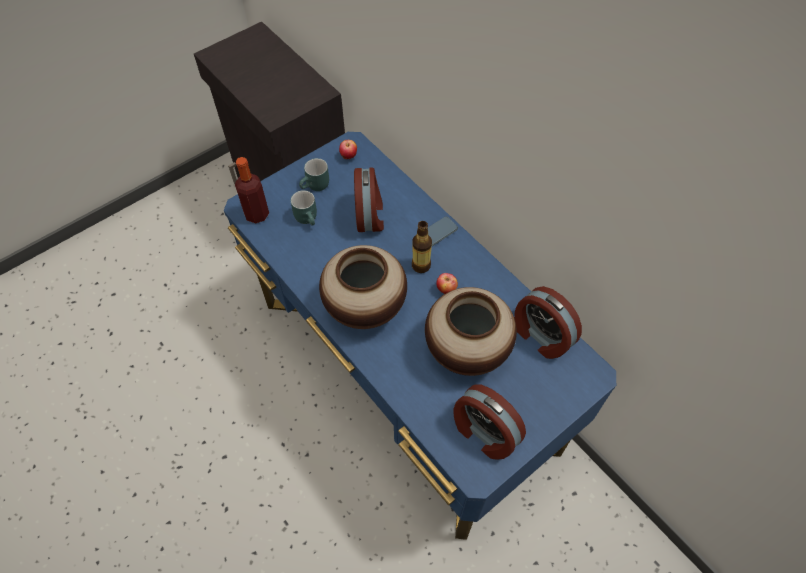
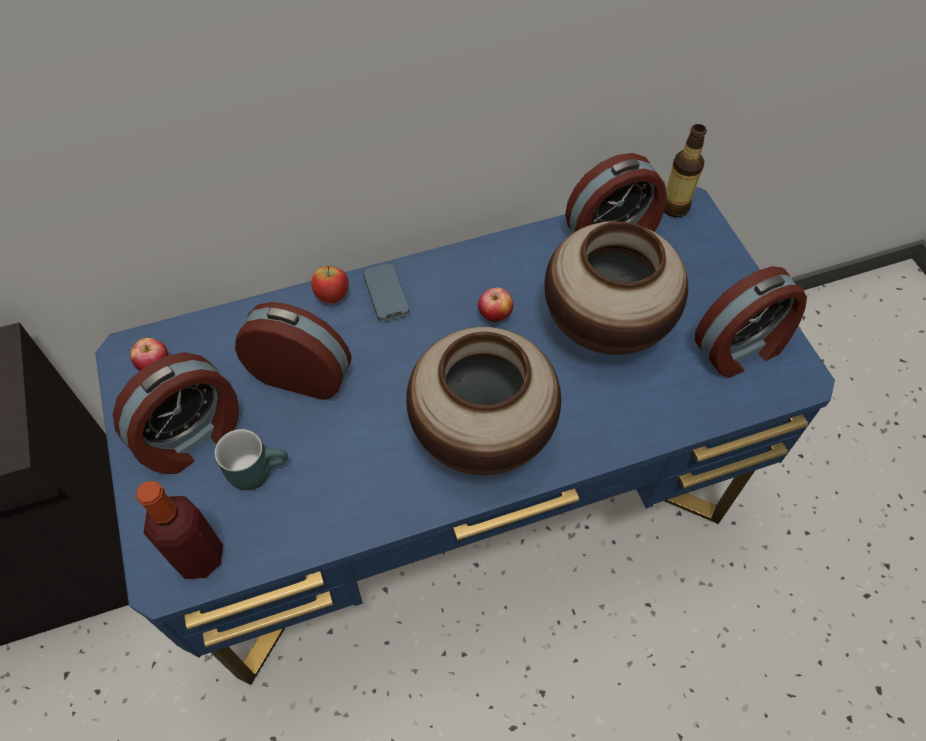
camera: 70 degrees left, 0 degrees up
(316, 186) = (192, 437): turquoise mug -> alarm clock
(421, 265) = (436, 334): bottle -> bottle (674, 207)
(423, 210) = (332, 297): none -> apple

